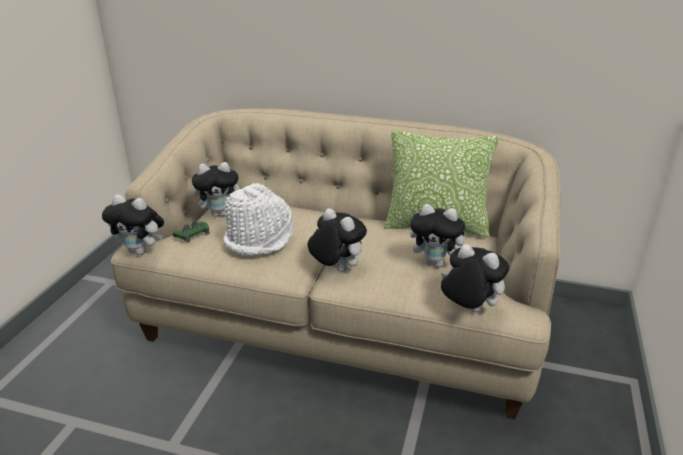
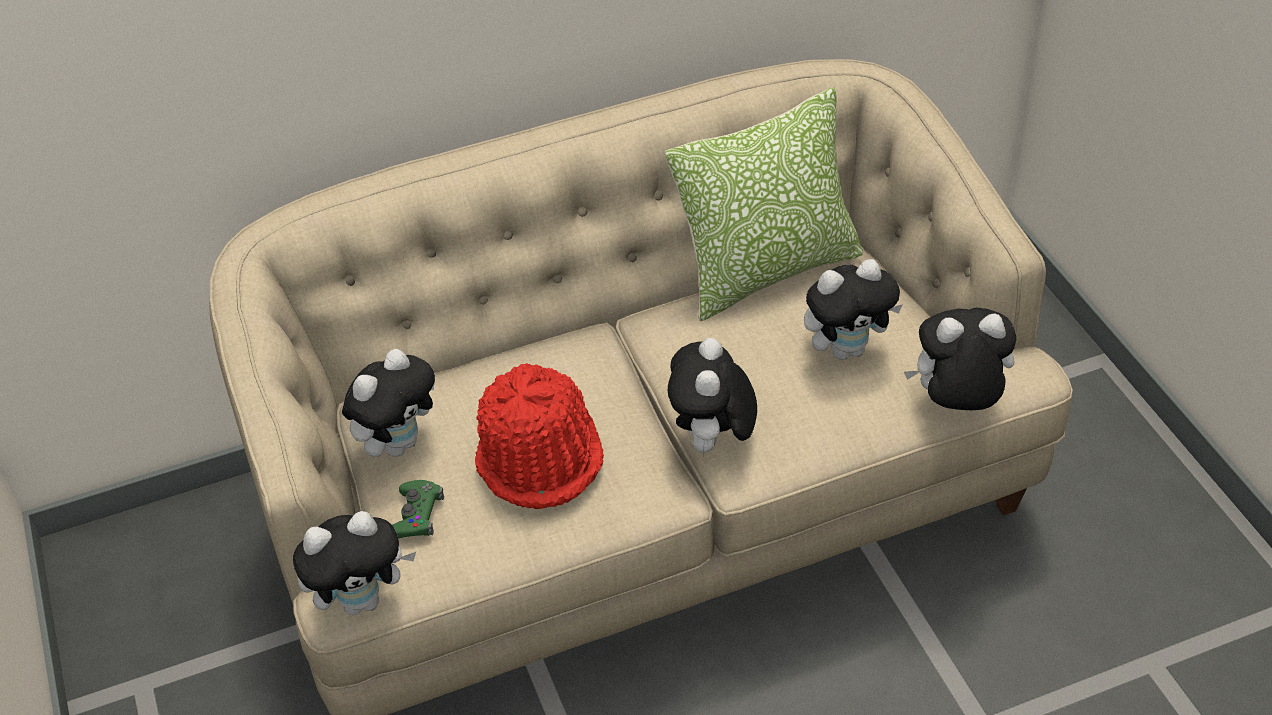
camera: 35 degrees left, 15 degrees up
(260, 238) = (540, 456): white hat -> red hat
(336, 269) = (713, 442): plush toy -> plush toy turned 90 degrees counterclockwise

